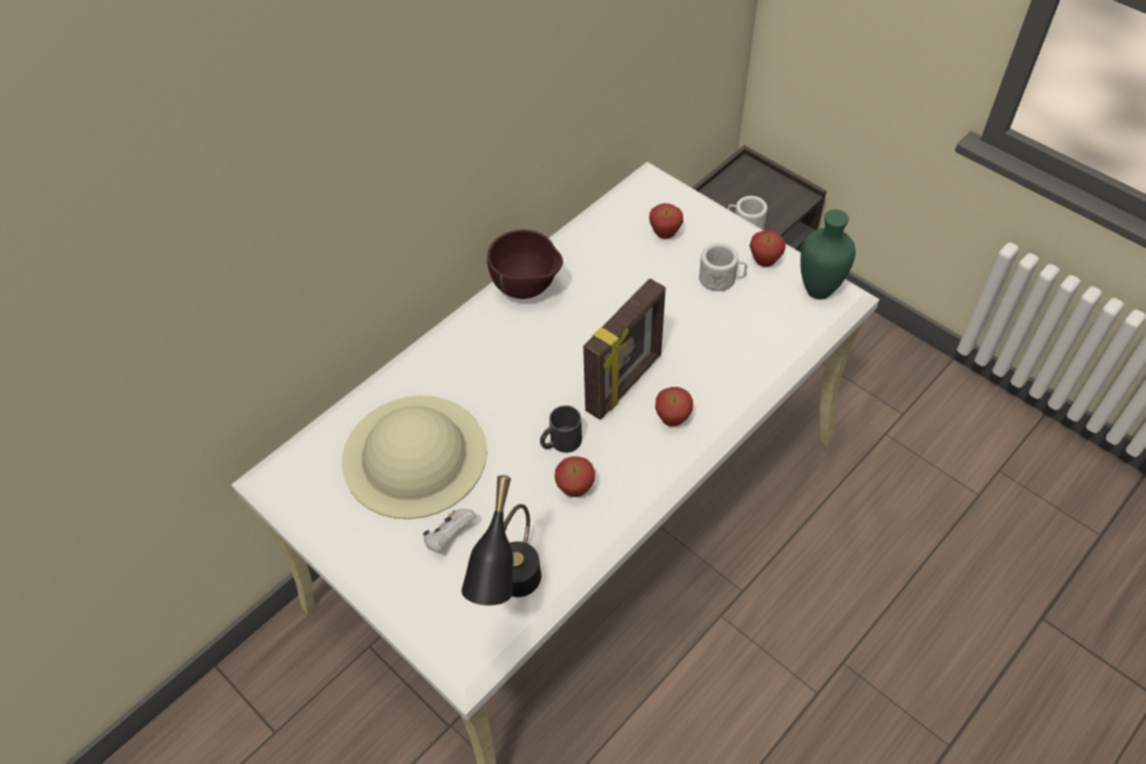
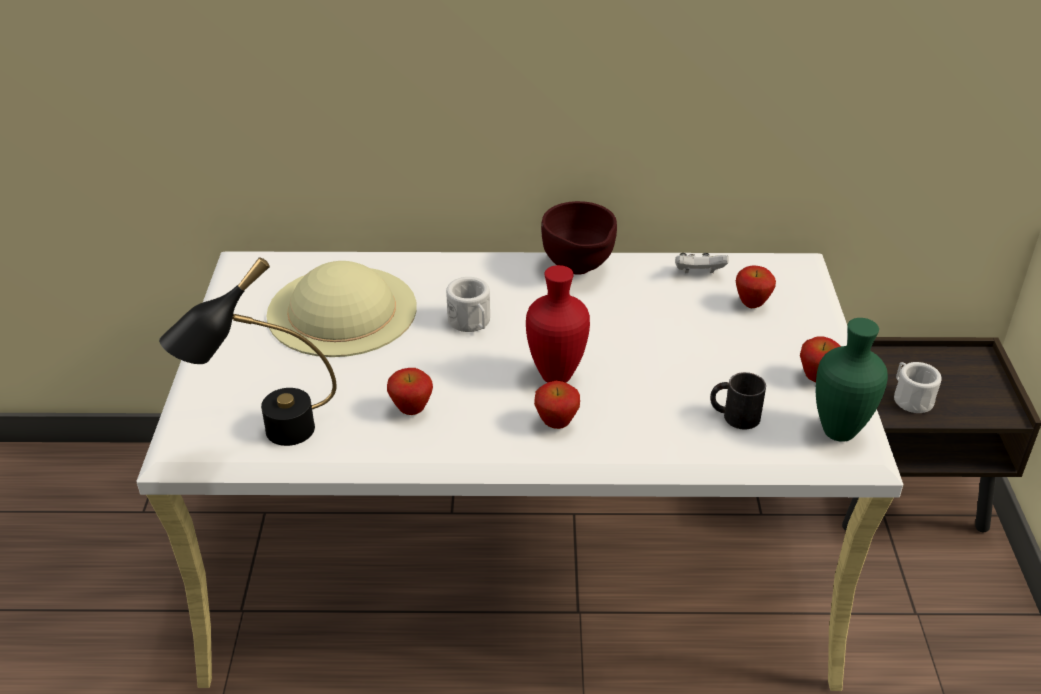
camera: 45 degrees right, 15 degrees down
(449, 537) = (286, 371): white game controller -> white game controller (698, 274)
(560, 442) = (448, 375): black mug -> black mug (734, 415)
(625, 384) = (557, 375): picture frame -> red vase
(721, 279) = (755, 364): white mug -> white mug (471, 323)

